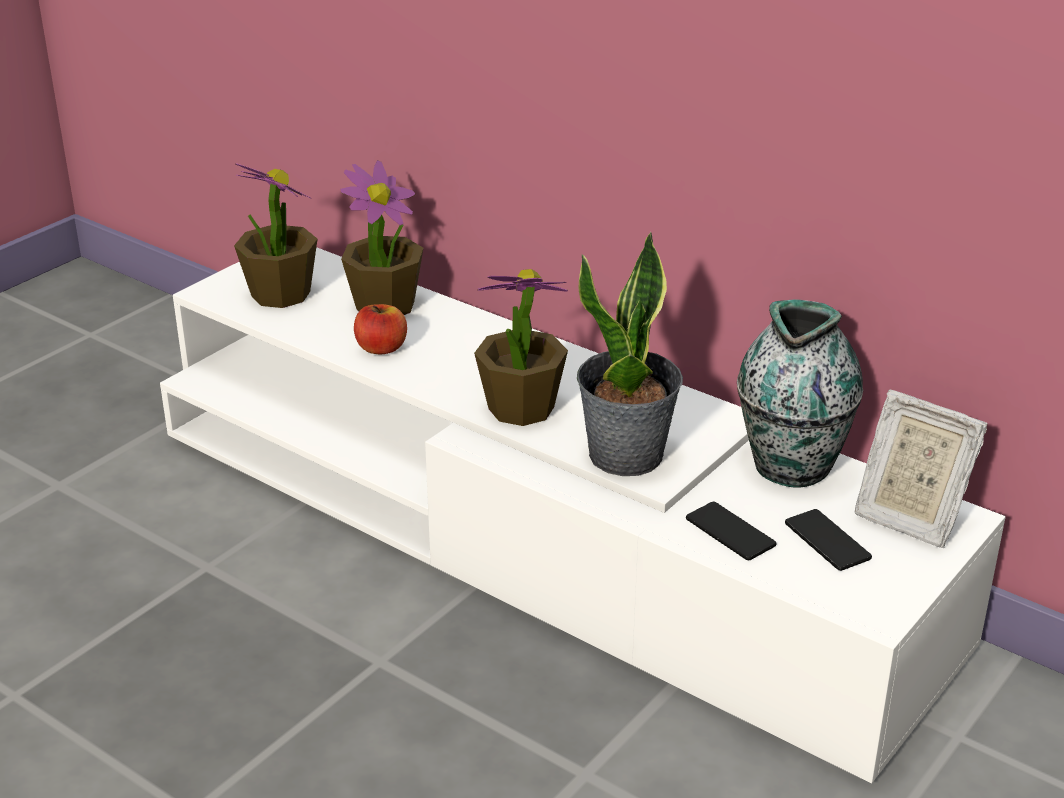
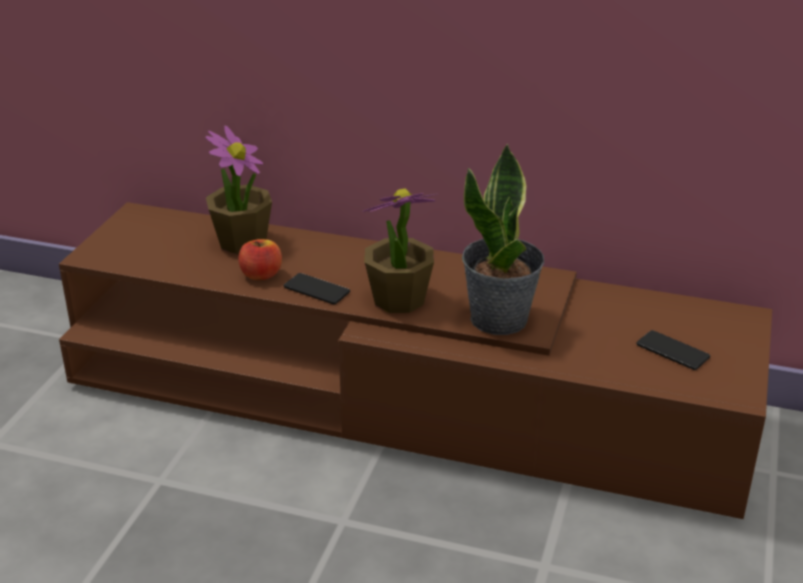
camera: 20 degrees left, 0 degrees up
(280, 294) = (150, 247): potted plant -> none
(532, 535) = (401, 398): white tv stand -> brown tv stand
(730, 532) = (604, 359): phone -> phone (316, 290)
(792, 465) = (613, 303): vase -> none
(908, 517) = (713, 323): picture frame -> none

